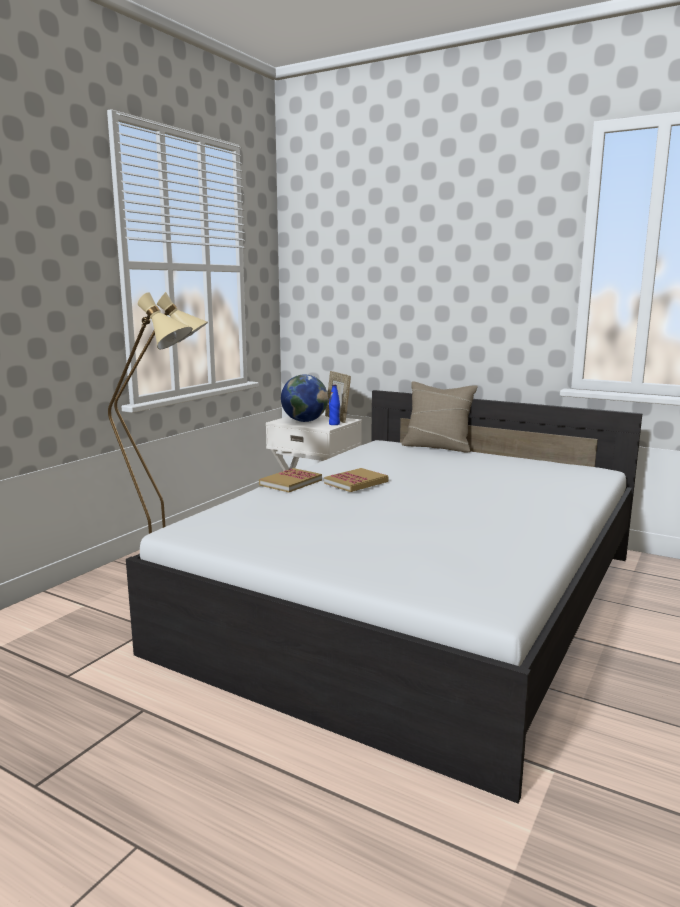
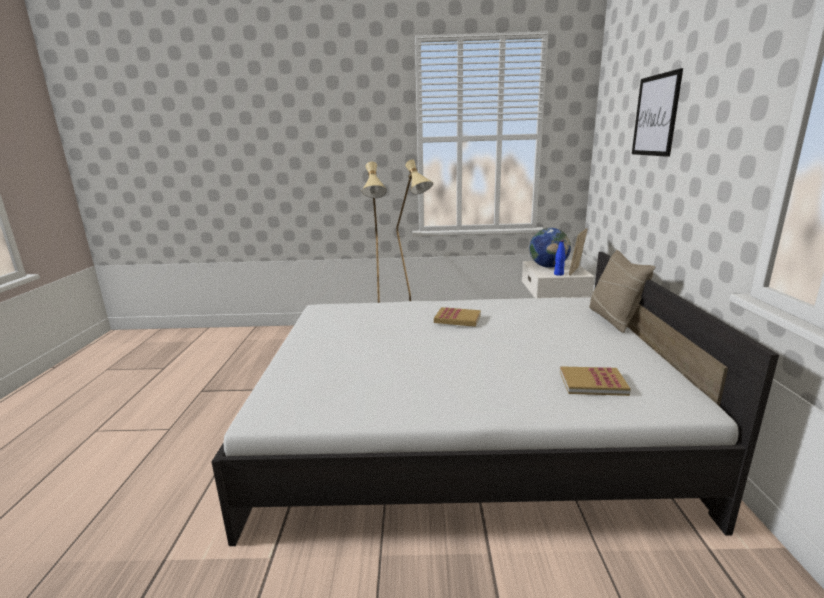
camera: 60 degrees right, 5 degrees up
(290, 482) = (432, 304): book -> book (592, 383)
(407, 252) = (655, 115): none -> picture

